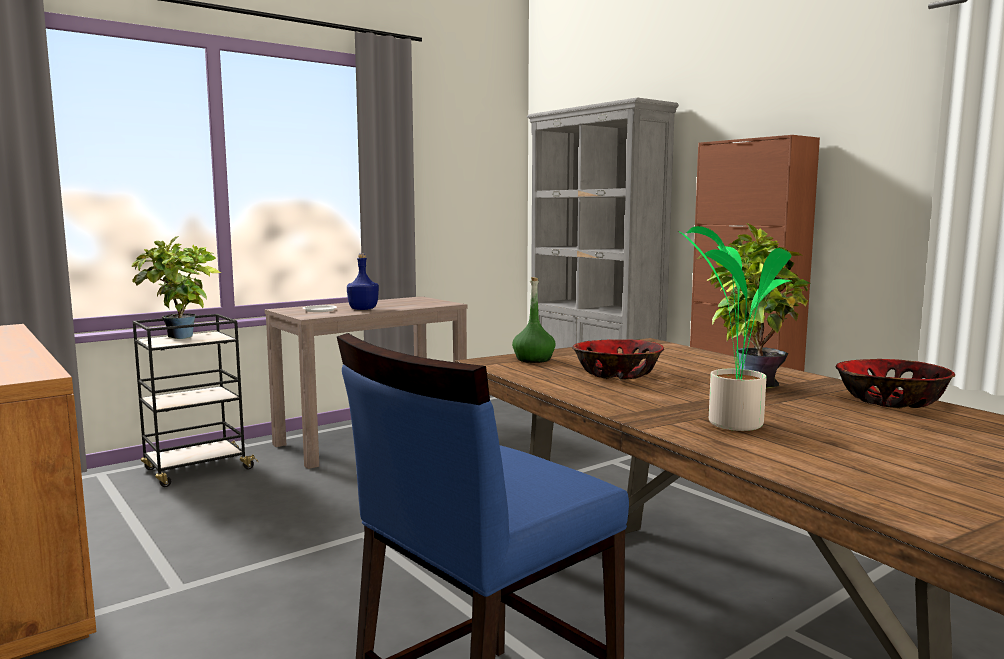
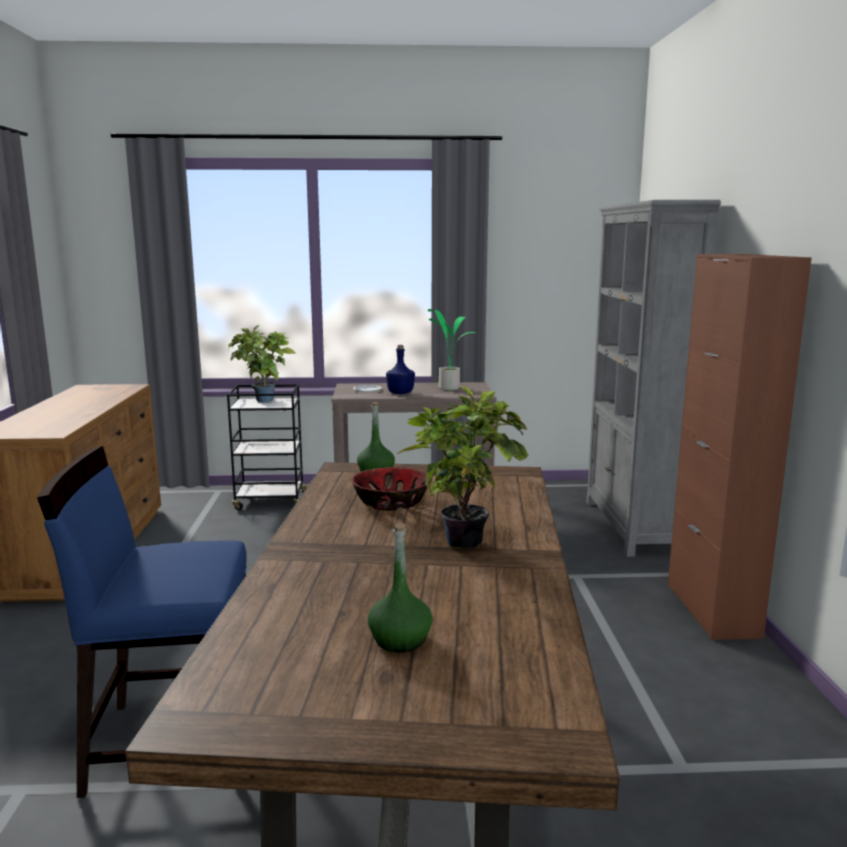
camera: 35 degrees right, 5 degrees up
(731, 423) = (328, 573): potted plant -> potted plant (448, 388)
(890, 401) = (524, 591): bowl -> none
(924, 445) = (400, 640): none -> green bottle

